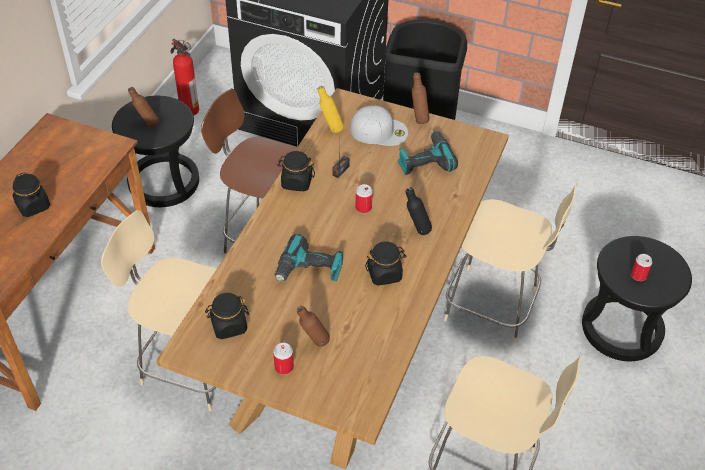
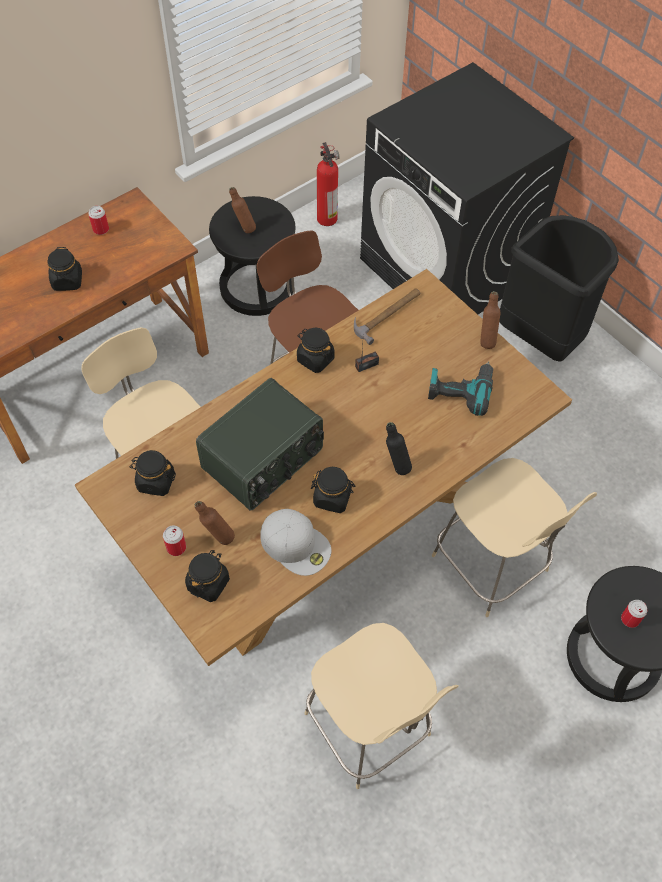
camera: 30 degrees right, 10 degrees up
(309, 271) = (264, 460): power drill -> radio
(330, 129) = (388, 314): yellow bottle -> hammer
(331, 381) = (208, 583): none -> black jar
(363, 208) = (361, 416): can -> can (101, 229)
(379, 131) = (436, 337): white cap -> white cap (296, 544)

